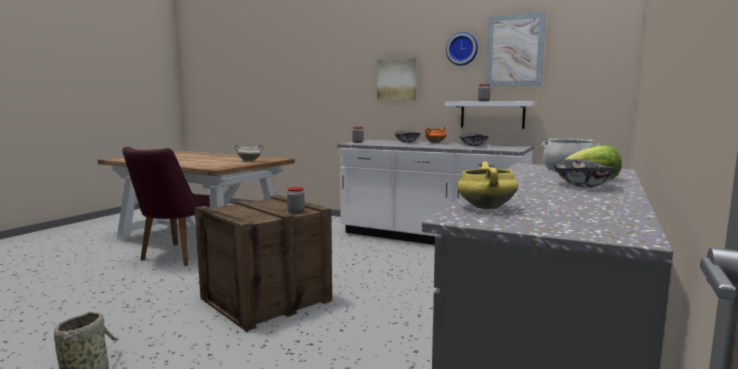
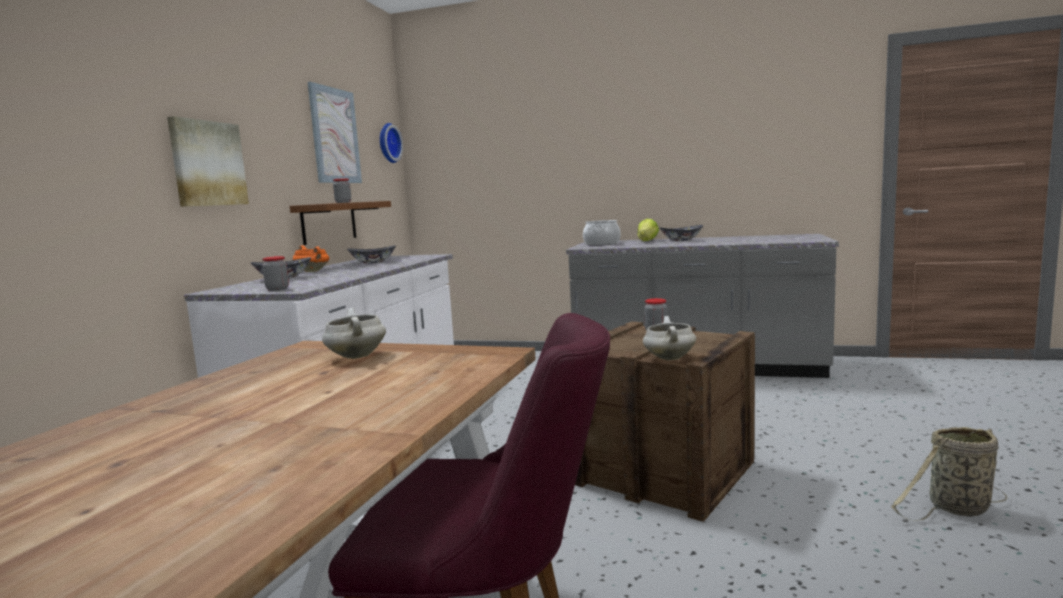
camera: 100 degrees left, 0 degrees up
(227, 207) = (668, 358): none -> white cooking pot
(462, 49) = (288, 123): wall clock -> wall clock (388, 143)
(485, 207) = (786, 240): yellow cooking pot -> none
(492, 114) = (329, 222): white shelf -> brown shelf

